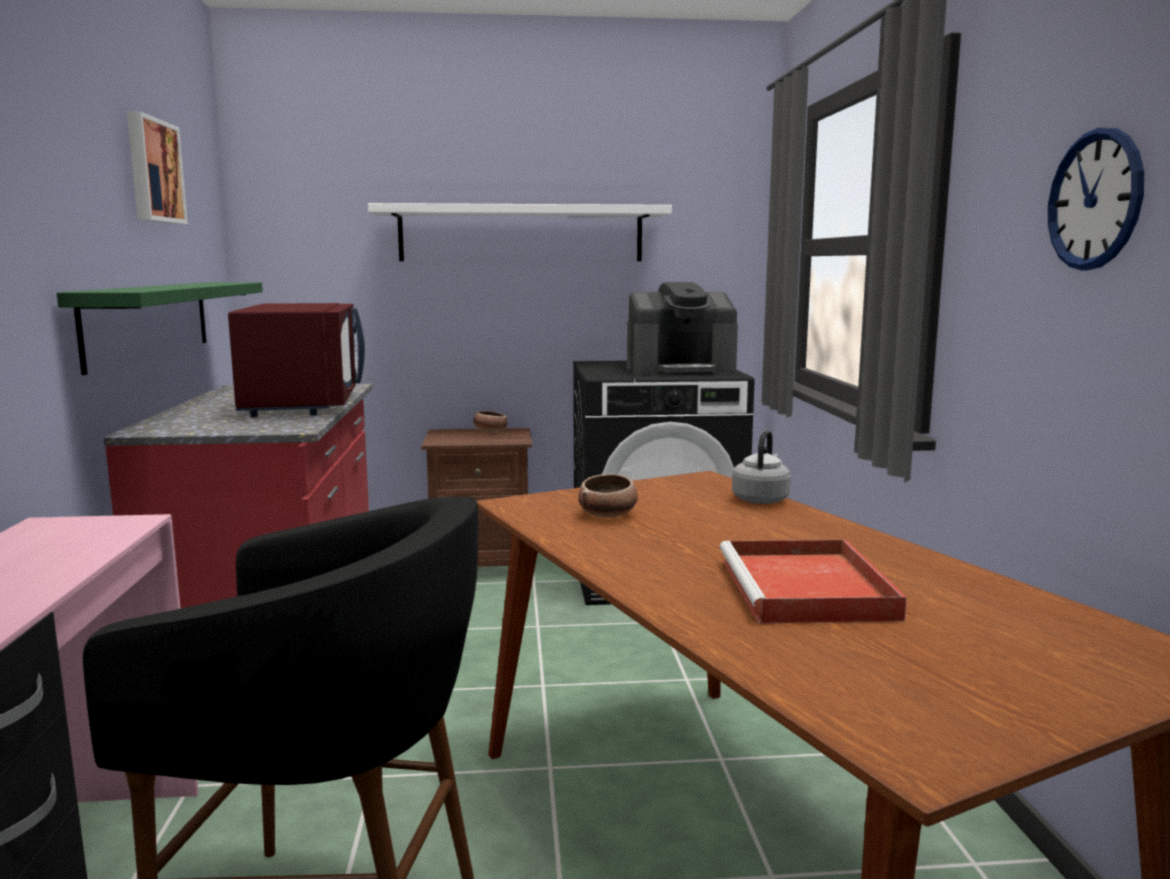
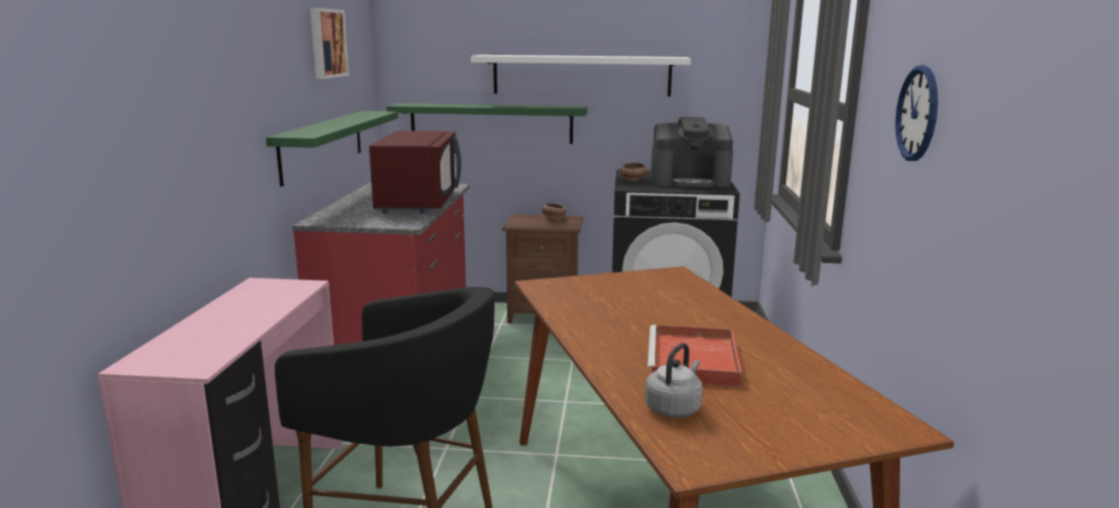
camera: 10 degrees right, 5 degrees up
(396, 302) = (491, 123): none -> green shelf
(608, 515) = (595, 298): bowl -> bowl (633, 180)
(761, 499) = (704, 292): grey kettle -> grey kettle (674, 408)

